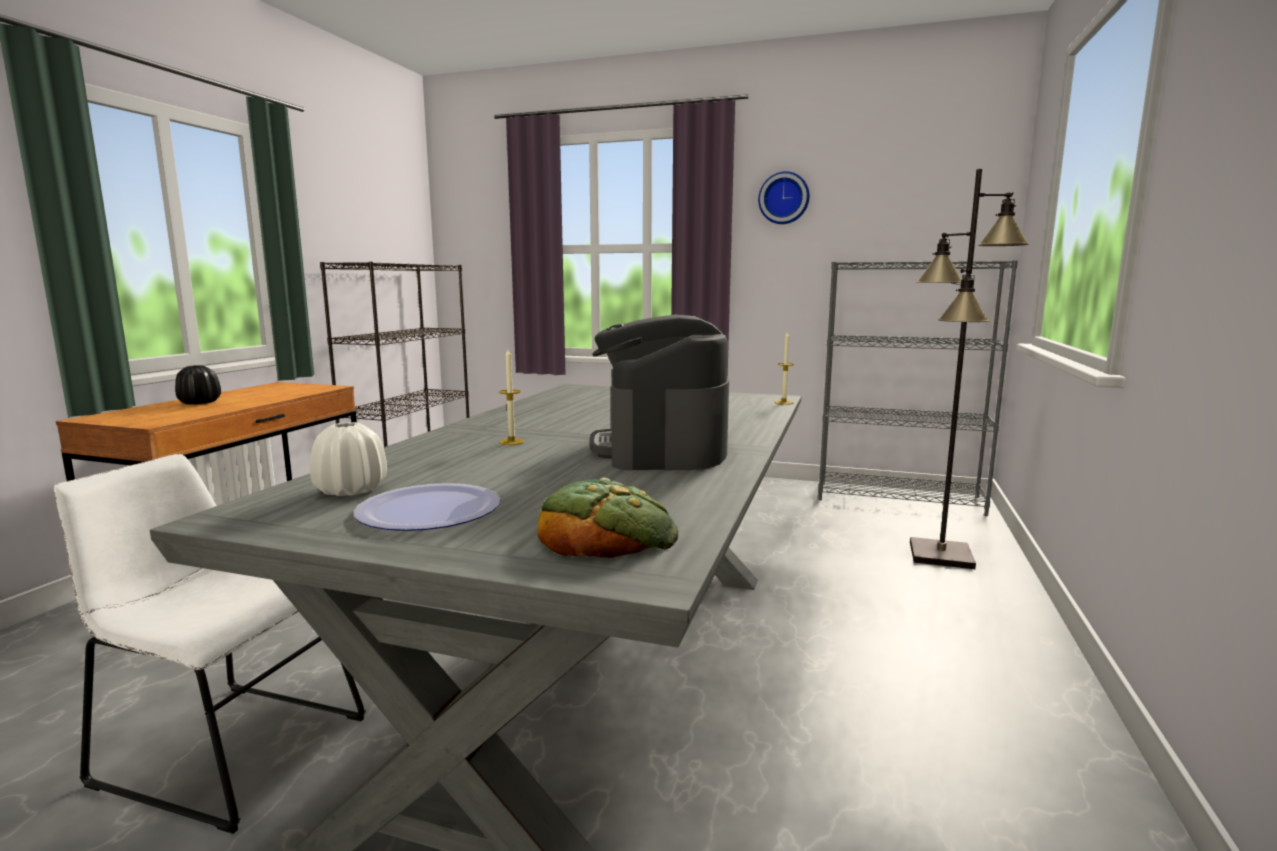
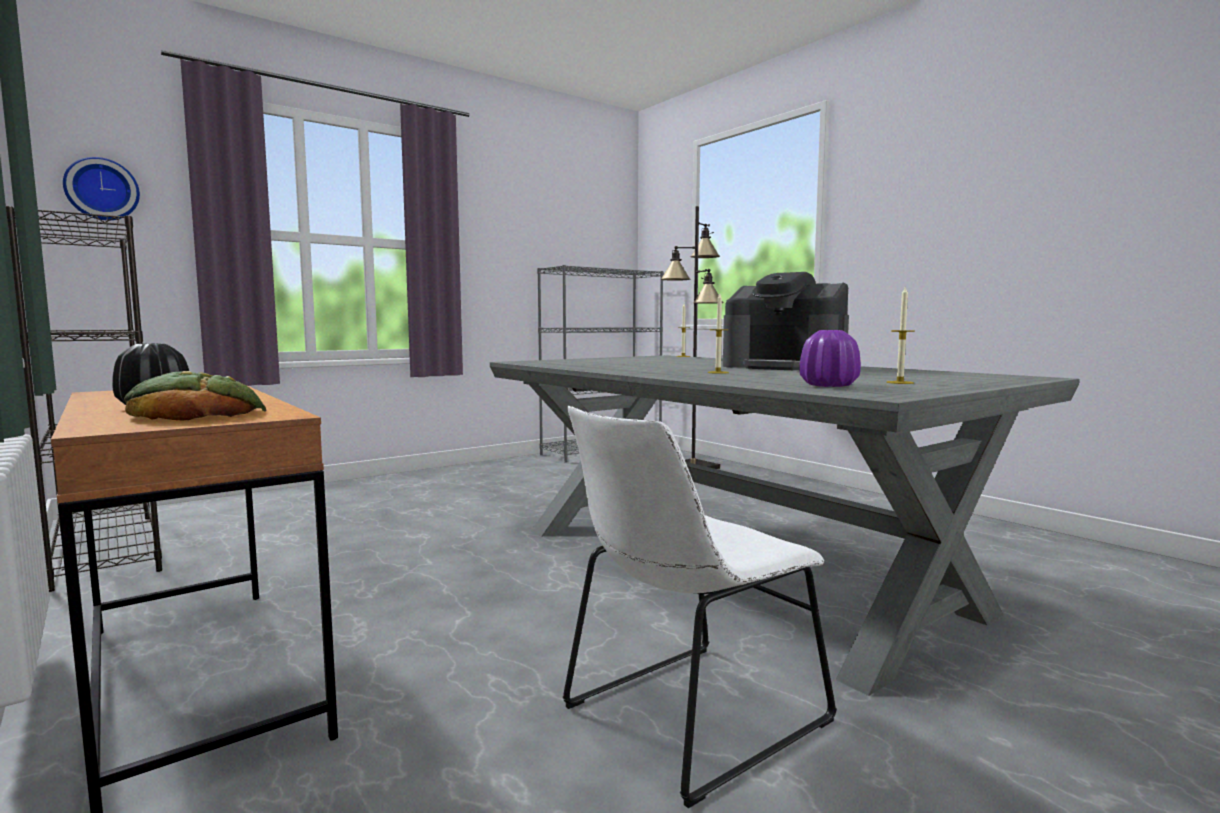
camera: 55 degrees left, 5 degrees down
(351, 490) = (828, 386): white vase -> purple vase
(429, 511) = (900, 382): plate -> candle
(605, 533) = (966, 376): bread -> bread (196, 414)
(784, 198) = (493, 210): wall clock -> wall clock (102, 189)

